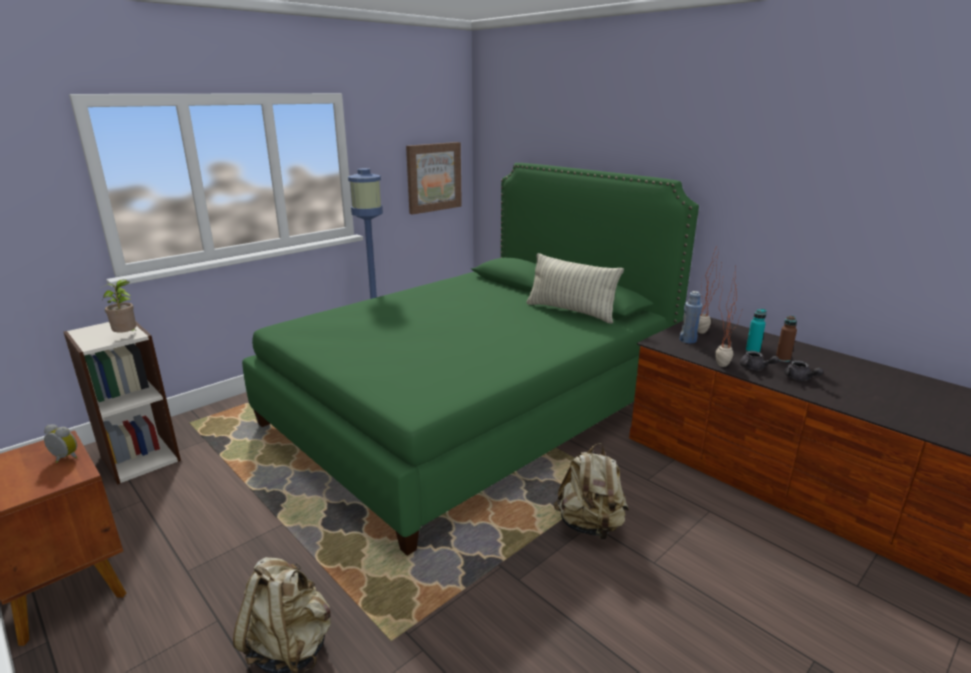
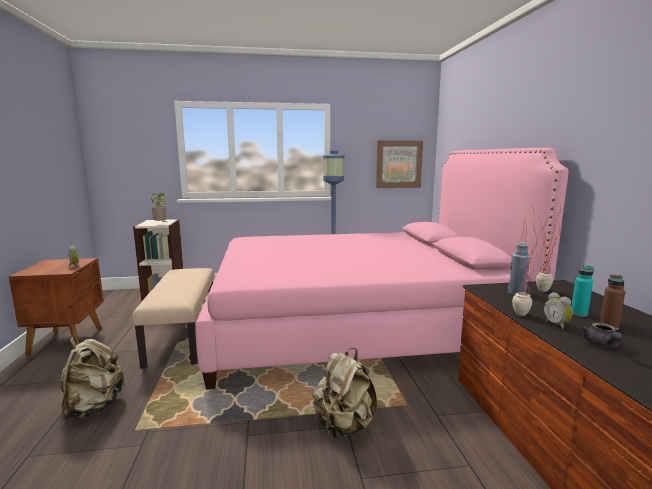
camera: 35 degrees right, 10 degrees down
(270, 503) = (184, 336): none -> beige bench
(472, 409) = (356, 325): green bed -> pink bed
(571, 311) = (439, 259): pillow -> none
(755, 368) = (557, 325): grey teapot -> alarm clock

